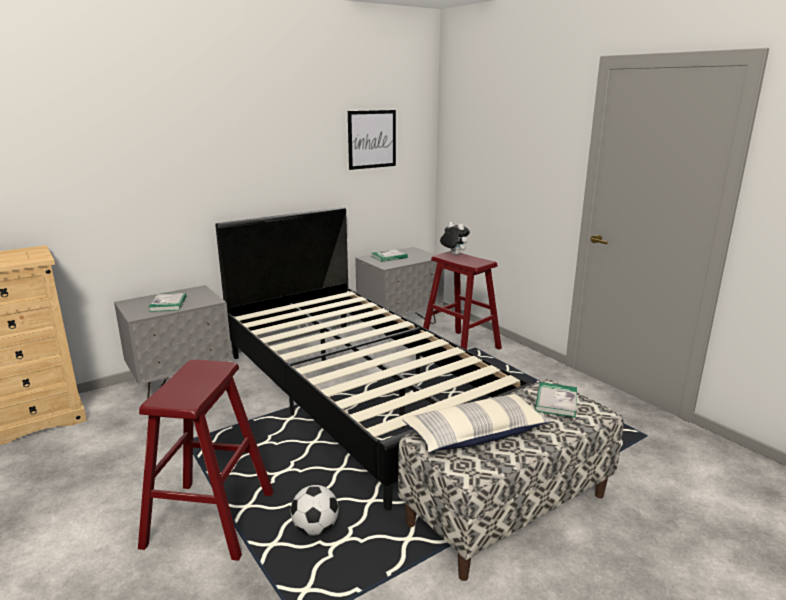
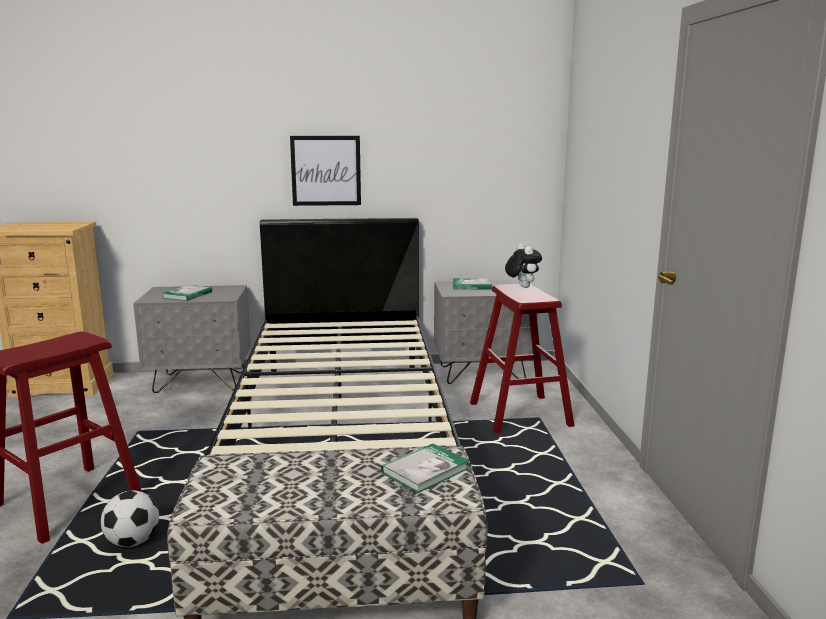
camera: 30 degrees right, 5 degrees down
(372, 139) = (465, 139): picture -> picture (326, 170)
(475, 434) = (275, 475): pillow -> none

